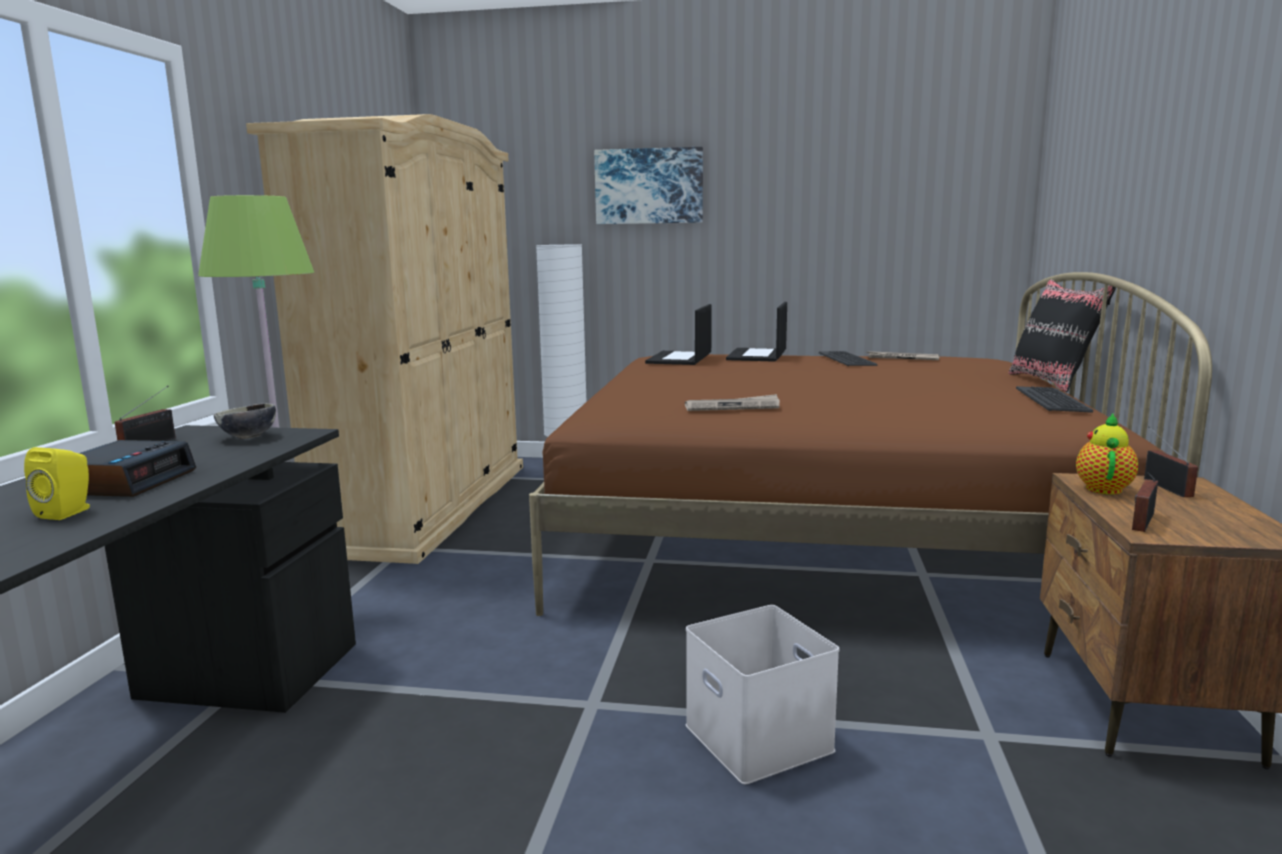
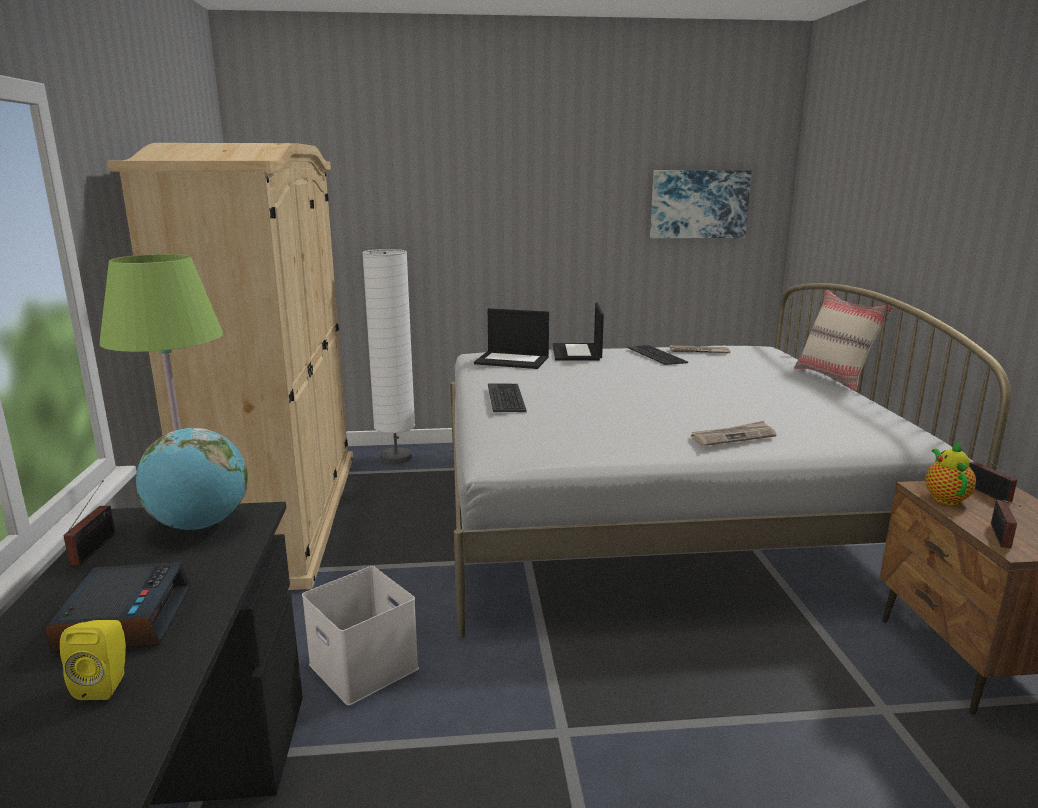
camera: 15 degrees left, 5 degrees up
(248, 437) = (200, 525): bowl -> globe
(649, 186) = (464, 193): picture -> picture (698, 204)
(680, 359) = (513, 360): laptop -> laptop turned 75 degrees counterclockwise
(732, 407) = (617, 430): newspaper -> newspaper (733, 436)
(761, 738) = (721, 744): white storage box -> white storage box (366, 666)
(822, 533) = (655, 512): brown bed -> white bed
(1052, 382) = (834, 377): black pillow -> beige pillow
(1053, 400) = (857, 404): keyboard -> keyboard (507, 398)

